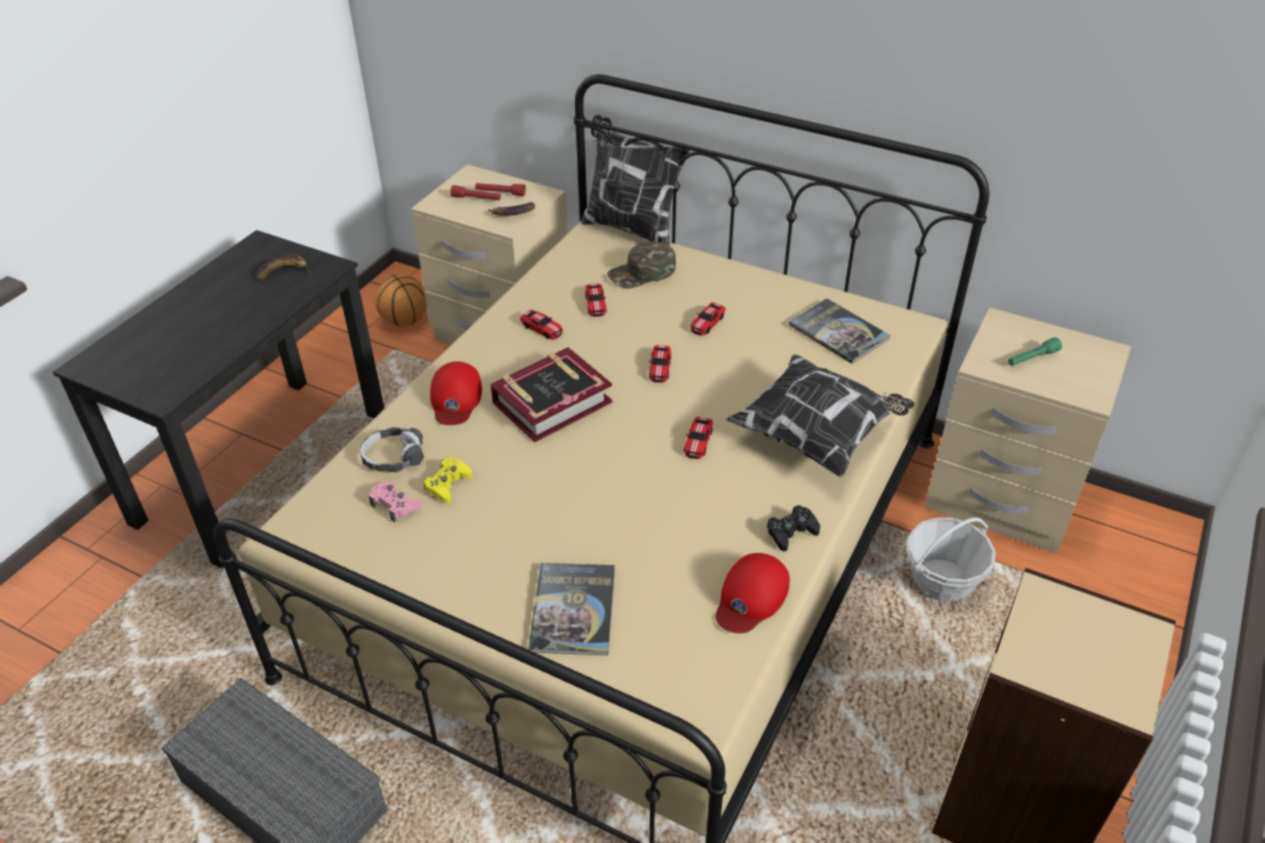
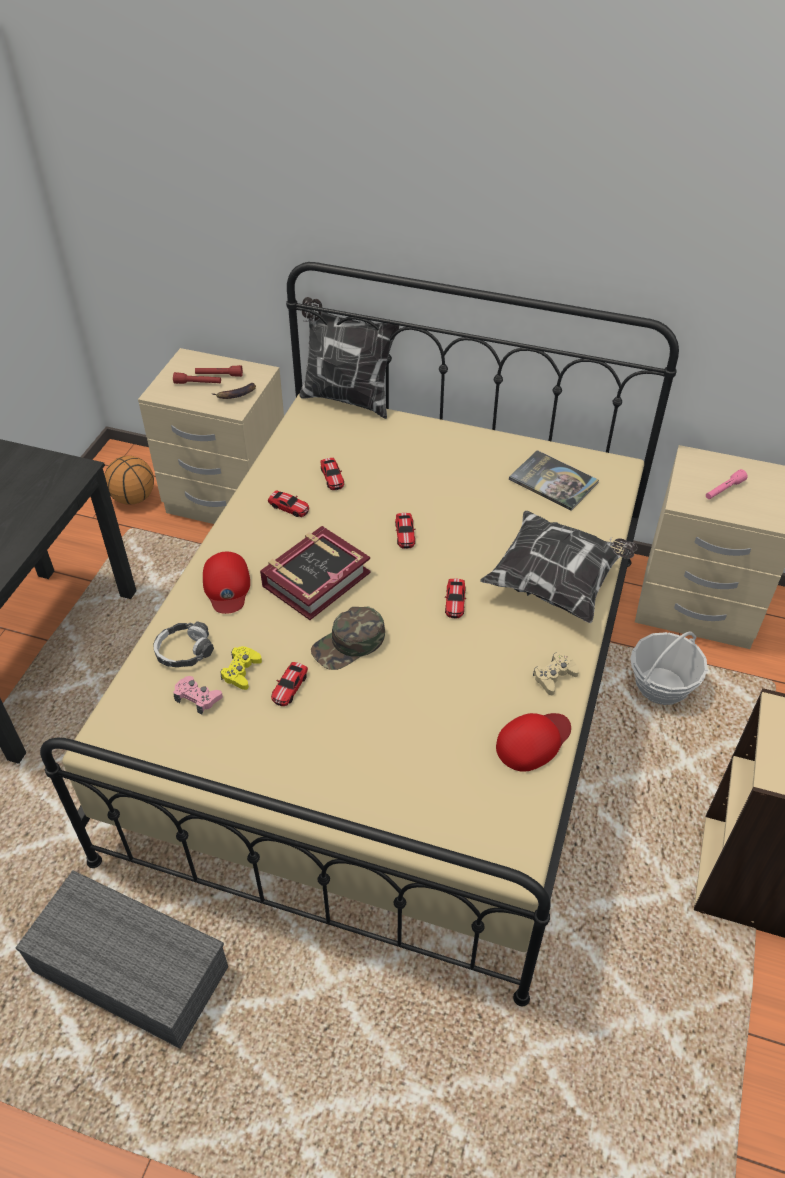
camera: 10 degrees left, 5 degrees up
(283, 272) = (35, 479): banana -> none
(573, 609) = (382, 775): book -> none
(642, 273) = (367, 442): green cap -> green cap (349, 644)
(708, 323) = (437, 485): toy car -> toy car (290, 687)
(751, 597) = (533, 741): red cap -> red cap turned 150 degrees counterclockwise
(791, 532) = (554, 676): black game controller -> beige game controller
(1032, 358) = (724, 490): green flashlight -> pink flashlight

